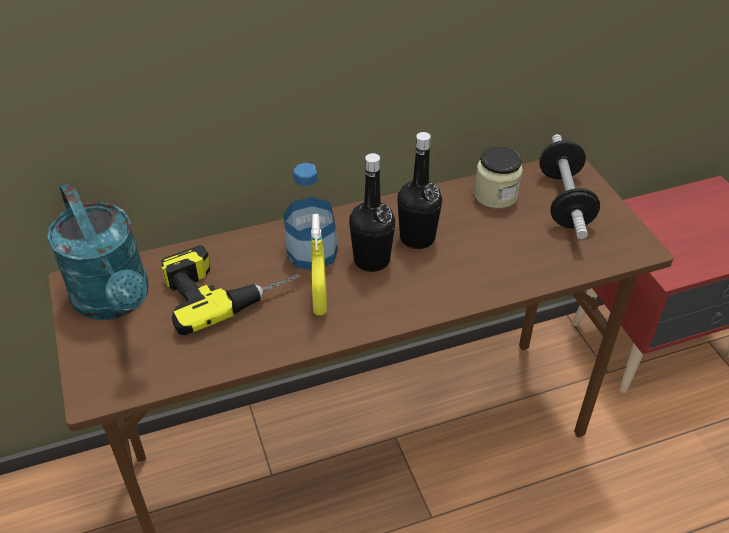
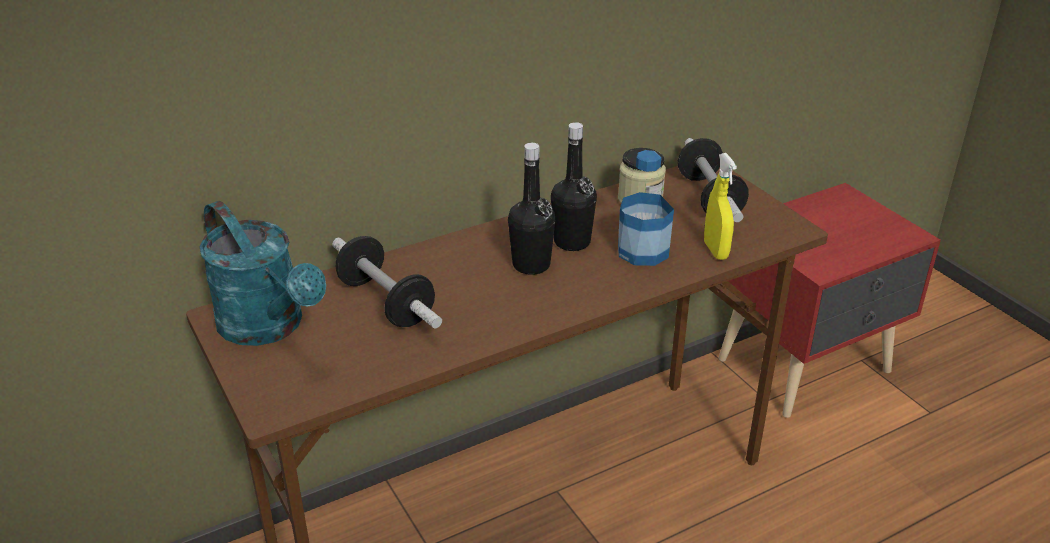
camera: 10 degrees left, 10 degrees down
(227, 287) = (386, 302): power drill -> dumbbell
(312, 252) = (467, 265): bottle -> bottle (643, 251)
(320, 302) = (488, 305): yellow spray bottle -> yellow spray bottle (715, 251)

